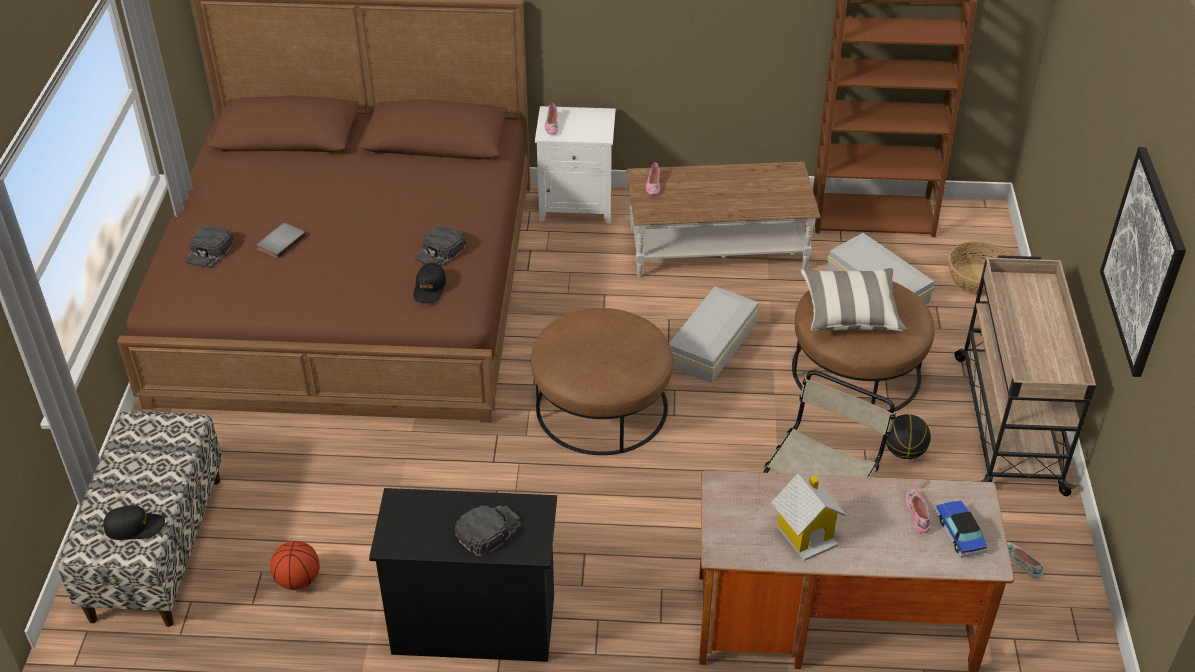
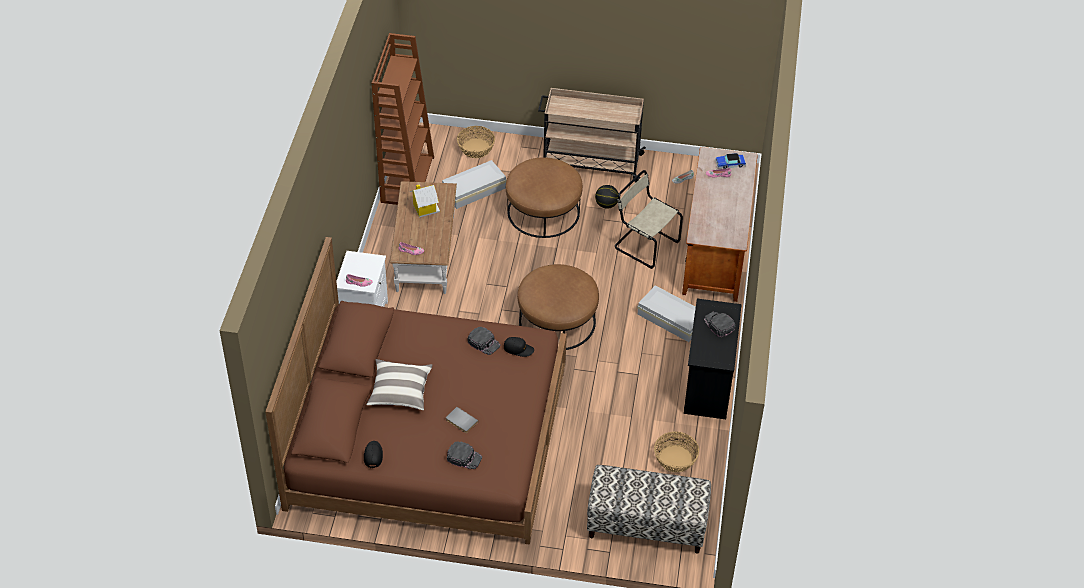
camera: 85 degrees left, 5 degrees up
(134, 527) = (681, 491): black cap -> black cap (373, 455)
(298, 580) = (675, 459): basketball -> basket
(710, 344) = (512, 268): white storage box -> white storage box (671, 320)
(806, 534) = (728, 213): toy house -> toy house (425, 208)
(850, 312) = (544, 185): pillow -> pillow (400, 391)
(1143, 261) = (633, 40): picture -> none

